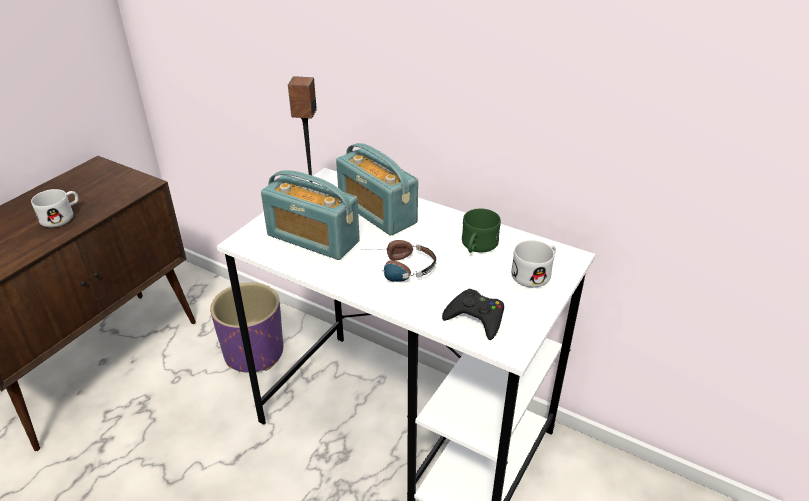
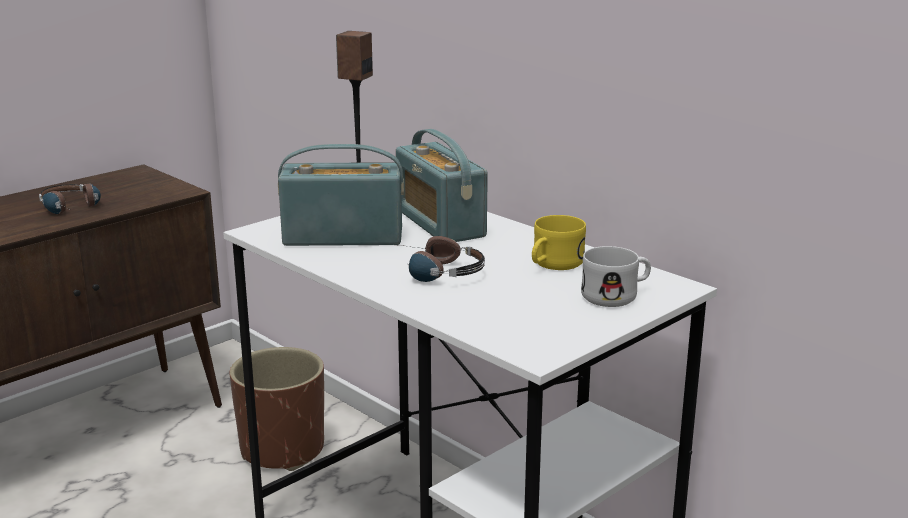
camera: 15 degrees right, 15 degrees down
(62, 216) = (73, 208): white mug -> headphones
(254, 353) = (283, 450): purple planter -> brown planter
(313, 238) = (343, 237): radio -> radio turned 135 degrees clockwise
(476, 318) = (508, 323): black game controller -> none
(477, 247) = (553, 265): green mug -> yellow mug

